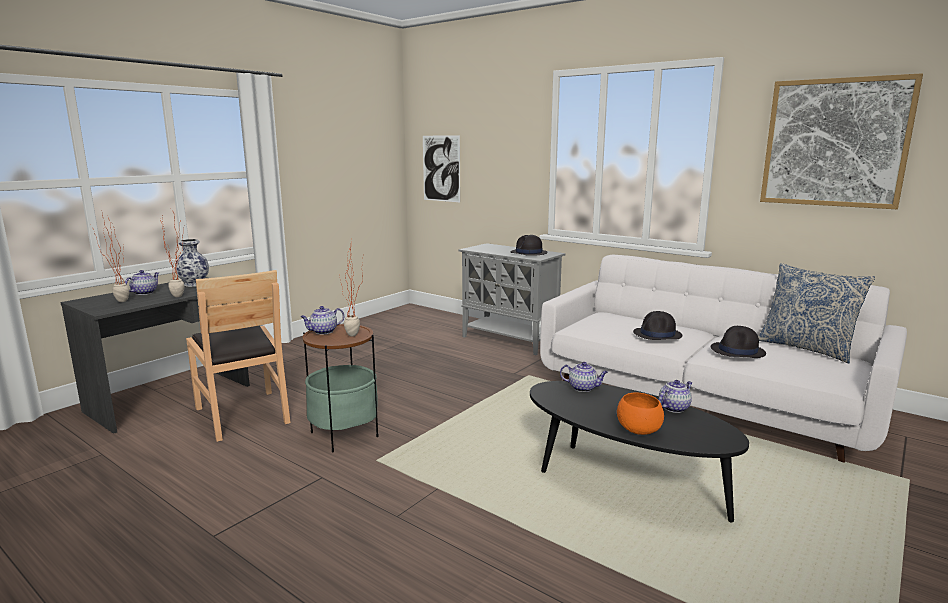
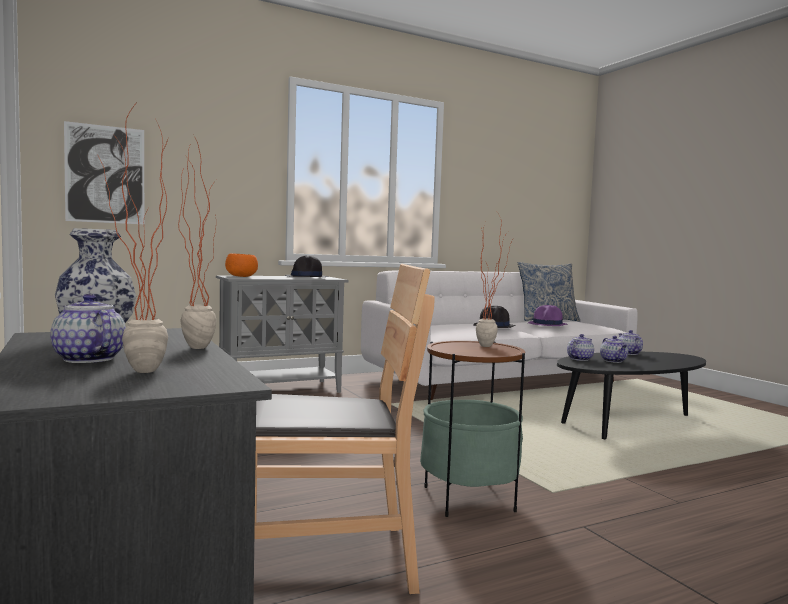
camera: 65 degrees left, 10 degrees down
(323, 332) = (463, 349): teapot -> teapot (613, 361)
(639, 430) = (668, 363): orange bowl -> orange bowl (242, 276)
(738, 351) = (548, 324): black hat -> purple hat
(835, 143) = (510, 178): picture -> none

